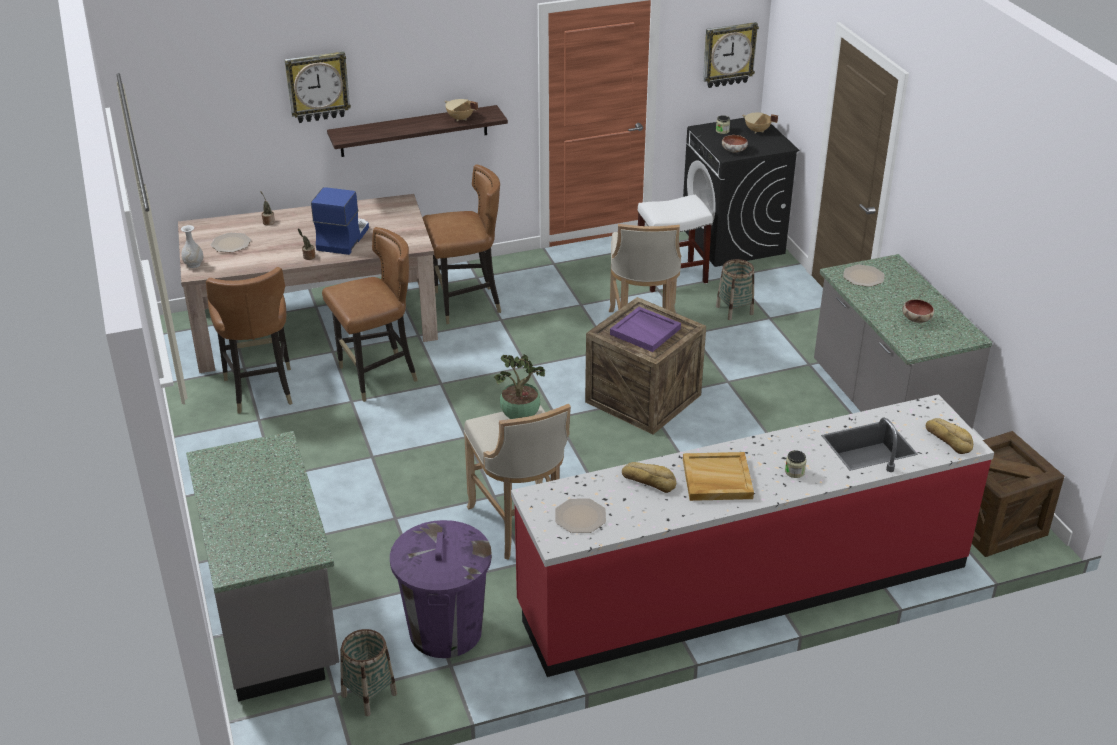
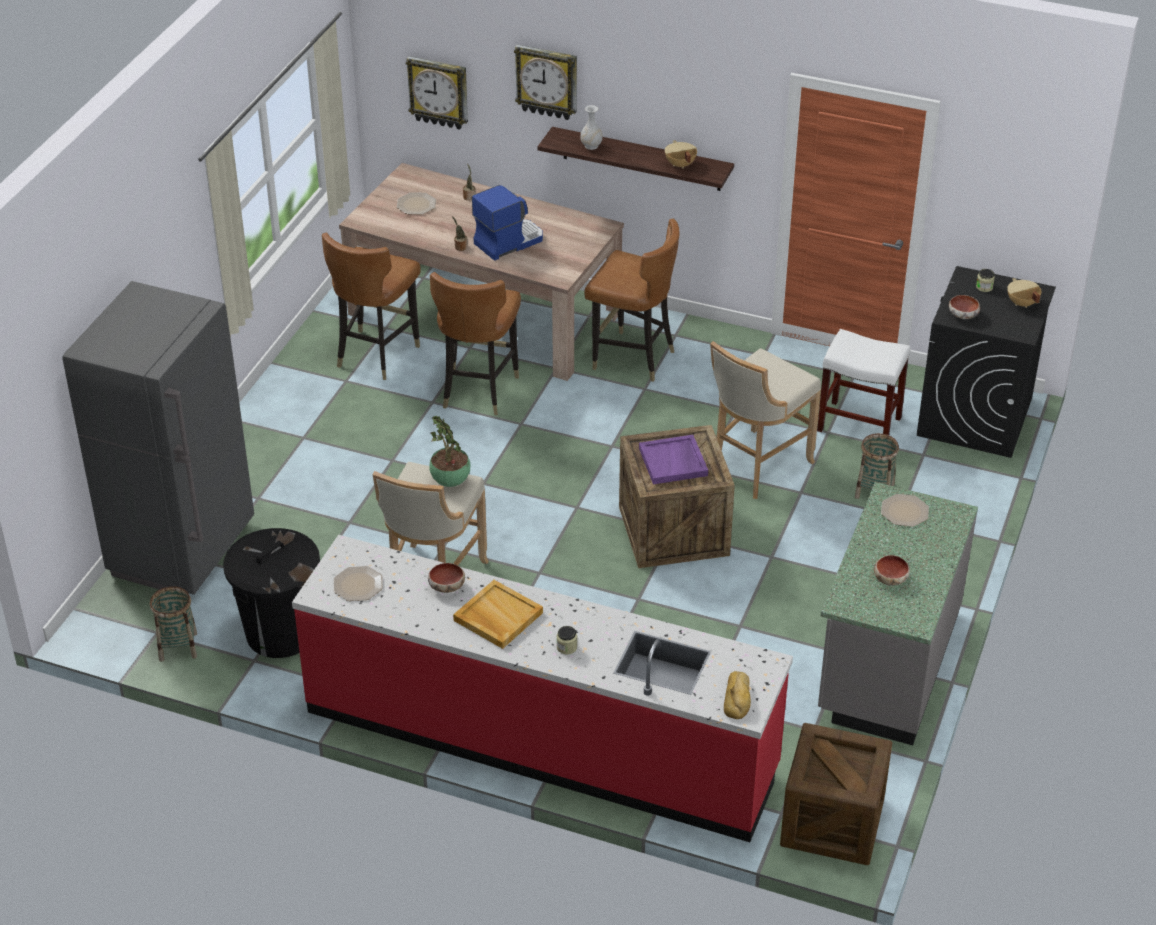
camera: 40 degrees right, 5 degrees up
(194, 264) = (366, 212): white vase -> white vase (591, 146)
(275, 616) = (183, 550): grey counter -> grey fridge
(377, 377) = (477, 390): brown chair -> brown chair turned 90 degrees clockwise
(445, 631) = (280, 633): purple trash can -> black trash can
(649, 480) = (446, 587): bread -> bowl
(728, 54) = (1022, 203): wall clock -> wall clock (438, 92)

